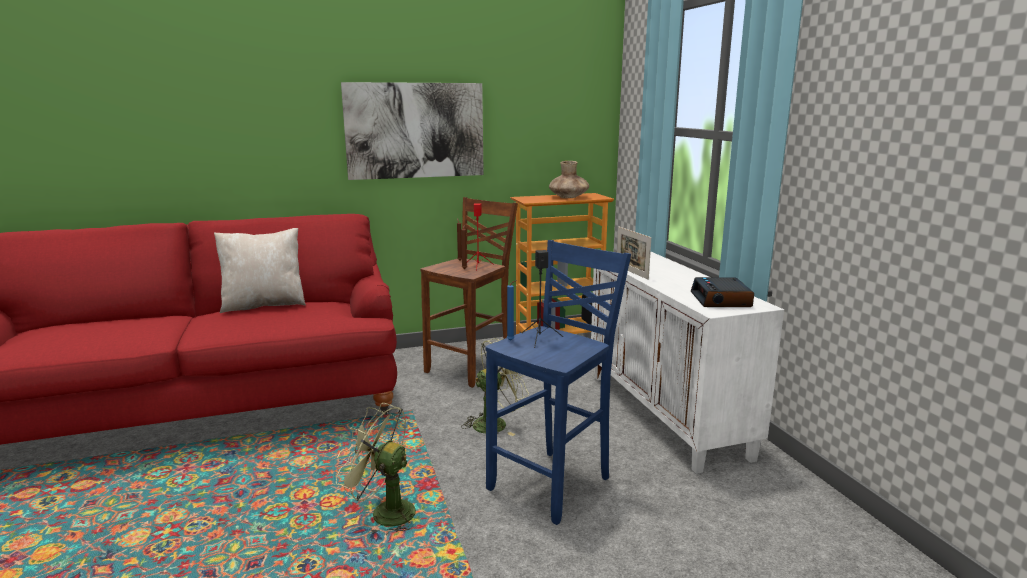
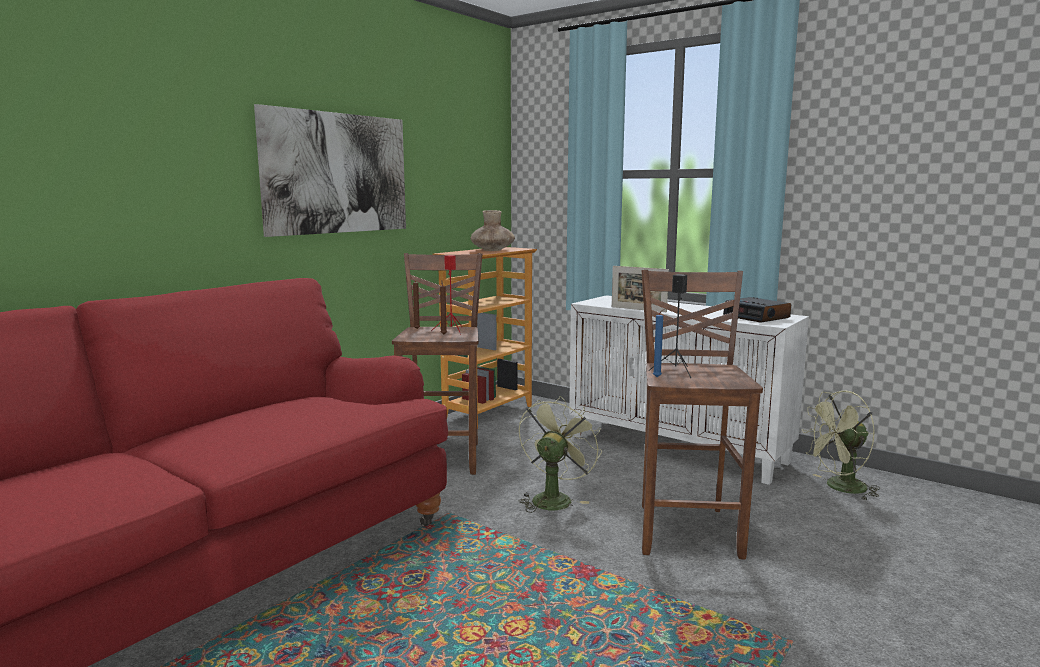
camera: 35 degrees left, 5 degrees down
(264, 305) = (242, 412): beige pillow -> none
(384, 513) = (588, 614): green fan -> green fan (839, 488)
(553, 484) = (687, 529): blue stool -> brown stool

